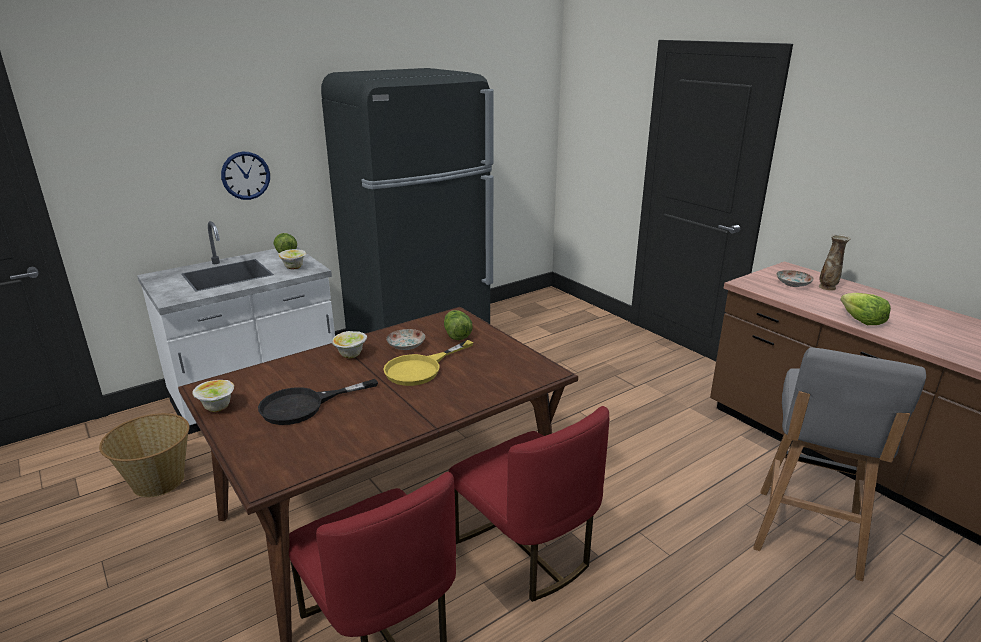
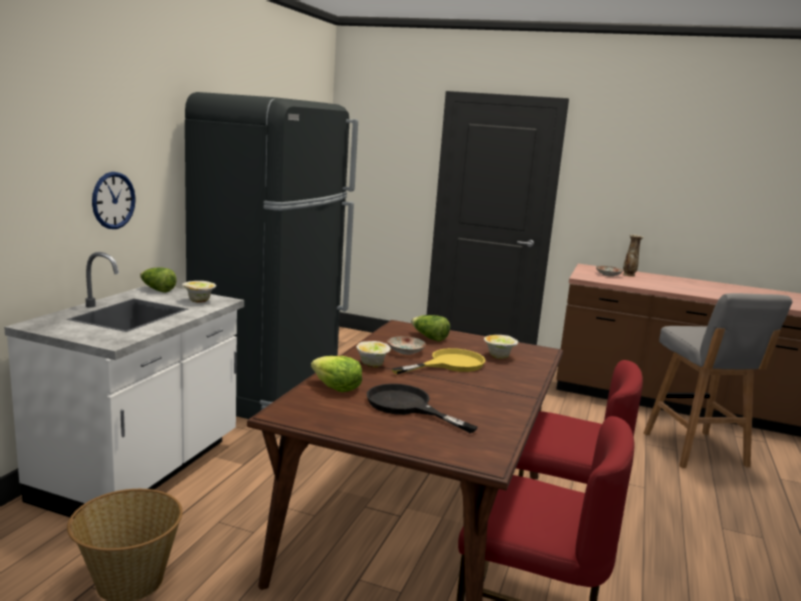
camera: 35 degrees left, 10 degrees down
(217, 408) = (330, 425): bowl -> bowl (499, 357)
(304, 405) = (407, 406): black frying pan -> black frying pan turned 105 degrees clockwise
(421, 368) = (449, 364): yellow frying pan -> yellow frying pan turned 135 degrees counterclockwise
(862, 320) = (678, 290): lettuce -> lettuce (336, 387)

